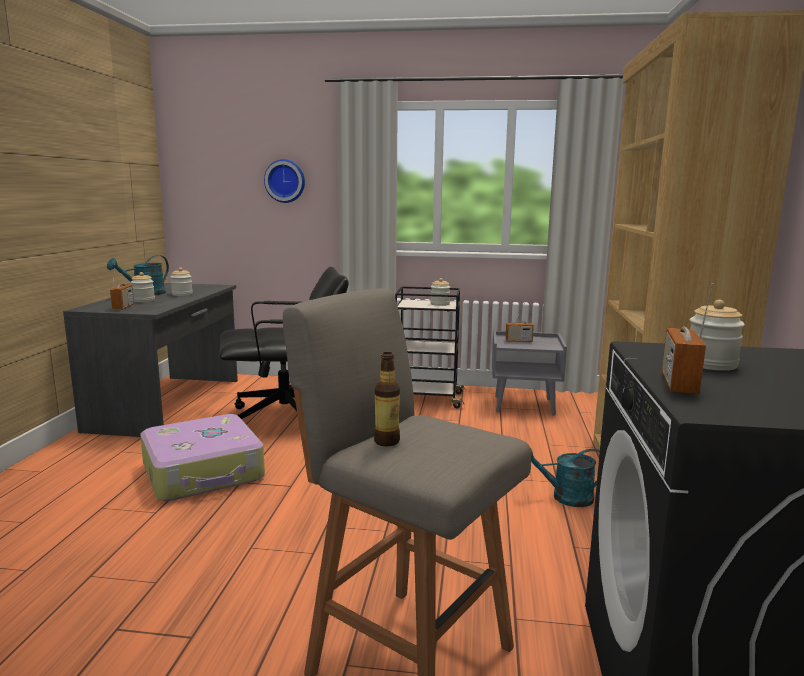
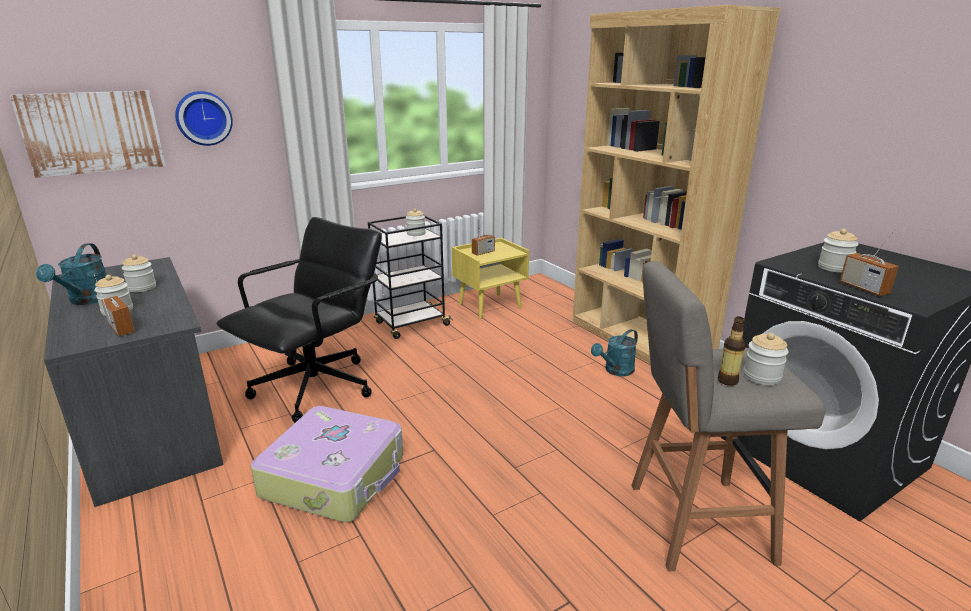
camera: 40 degrees left, 10 degrees up
(212, 186) = (93, 132): none -> picture
(432, 451) = (761, 376): none -> jar
(524, 405) = (490, 305): grey nightstand -> yellow nightstand

